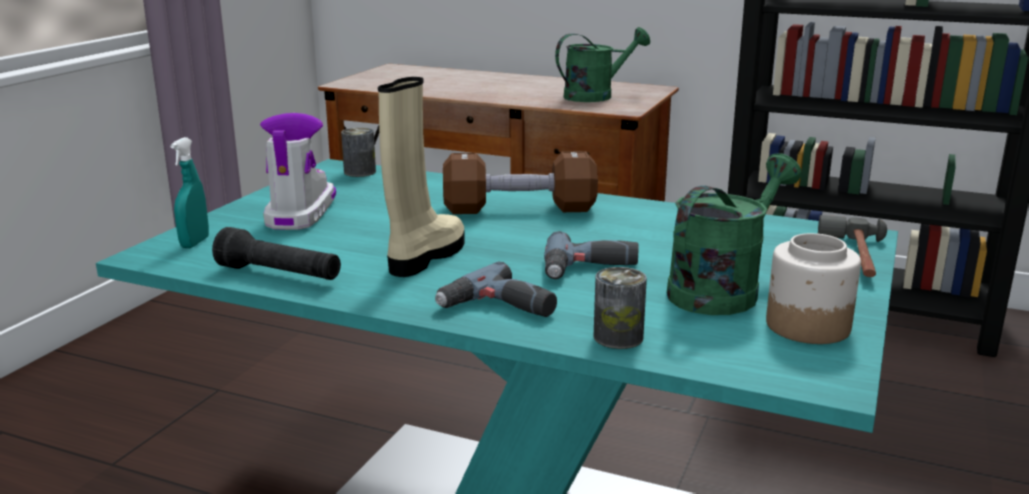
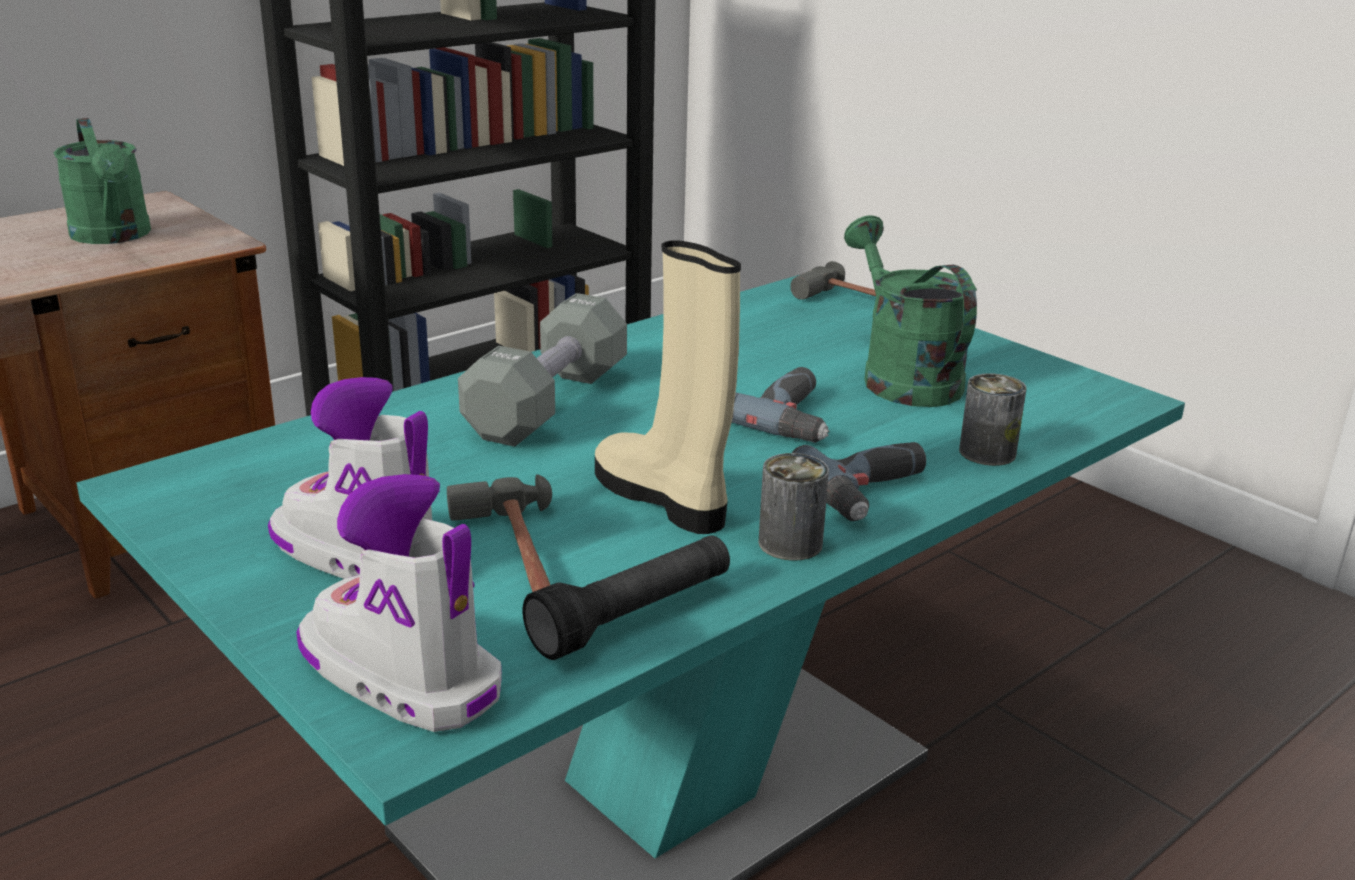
camera: 65 degrees left, 5 degrees up
(195, 243) = (398, 676): turquoise spray bottle -> boot
(325, 239) = (516, 556): none -> hammer
(360, 172) = (210, 470): can -> can (790, 543)
(519, 209) = (548, 403): brown dumbbell -> grey dumbbell
(596, 96) = (114, 236): green watering can -> green watering can turned 150 degrees clockwise
(807, 326) = (1009, 371): jar -> none

